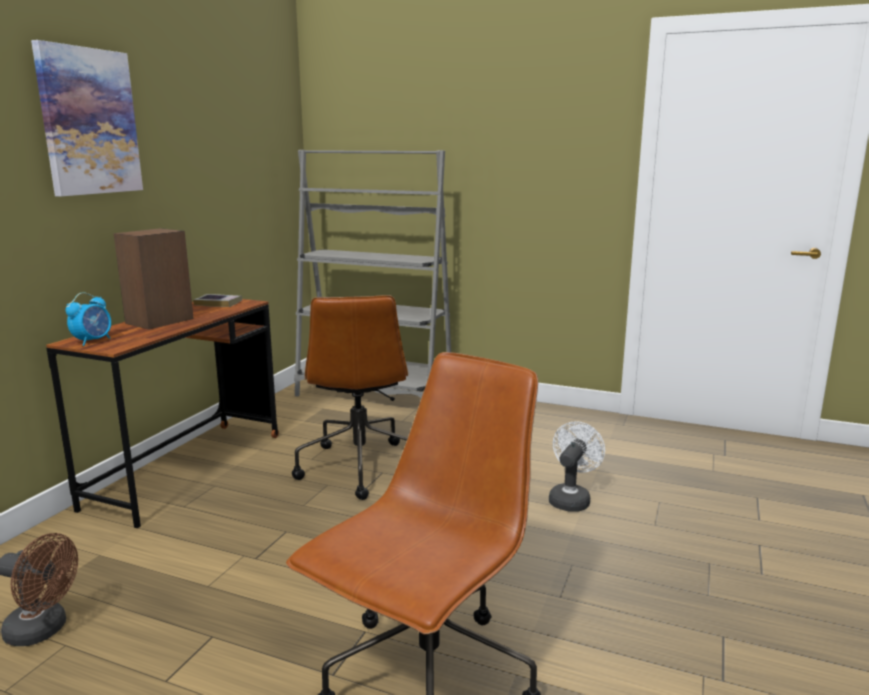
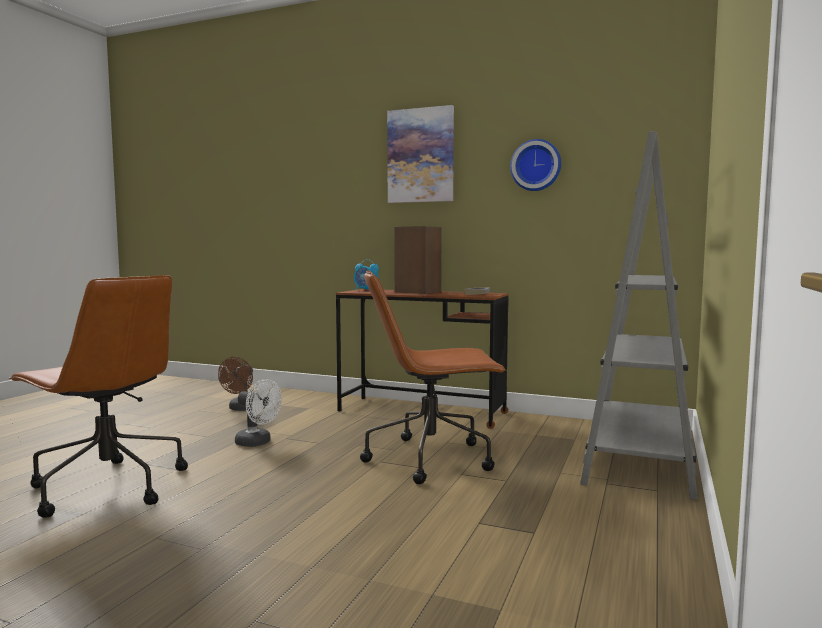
camera: 90 degrees right, 10 degrees down
(208, 146) = (536, 165): none -> wall clock
(571, 499) = (345, 562): white fan -> white fan (257, 443)

